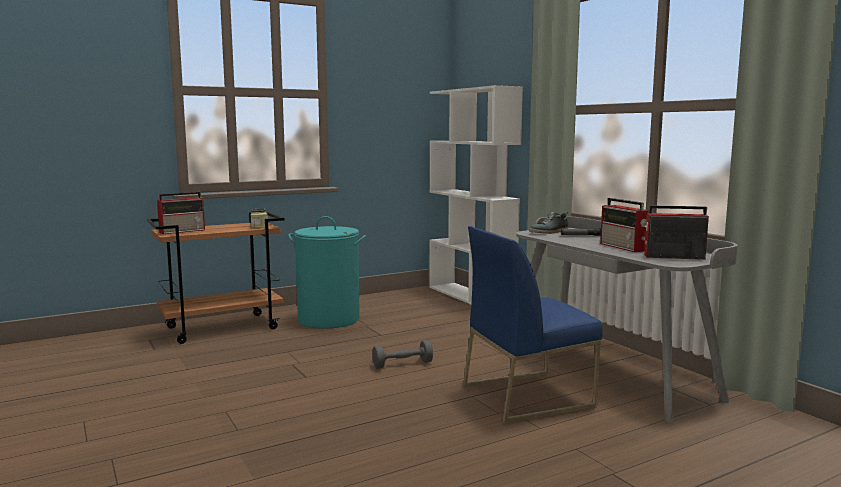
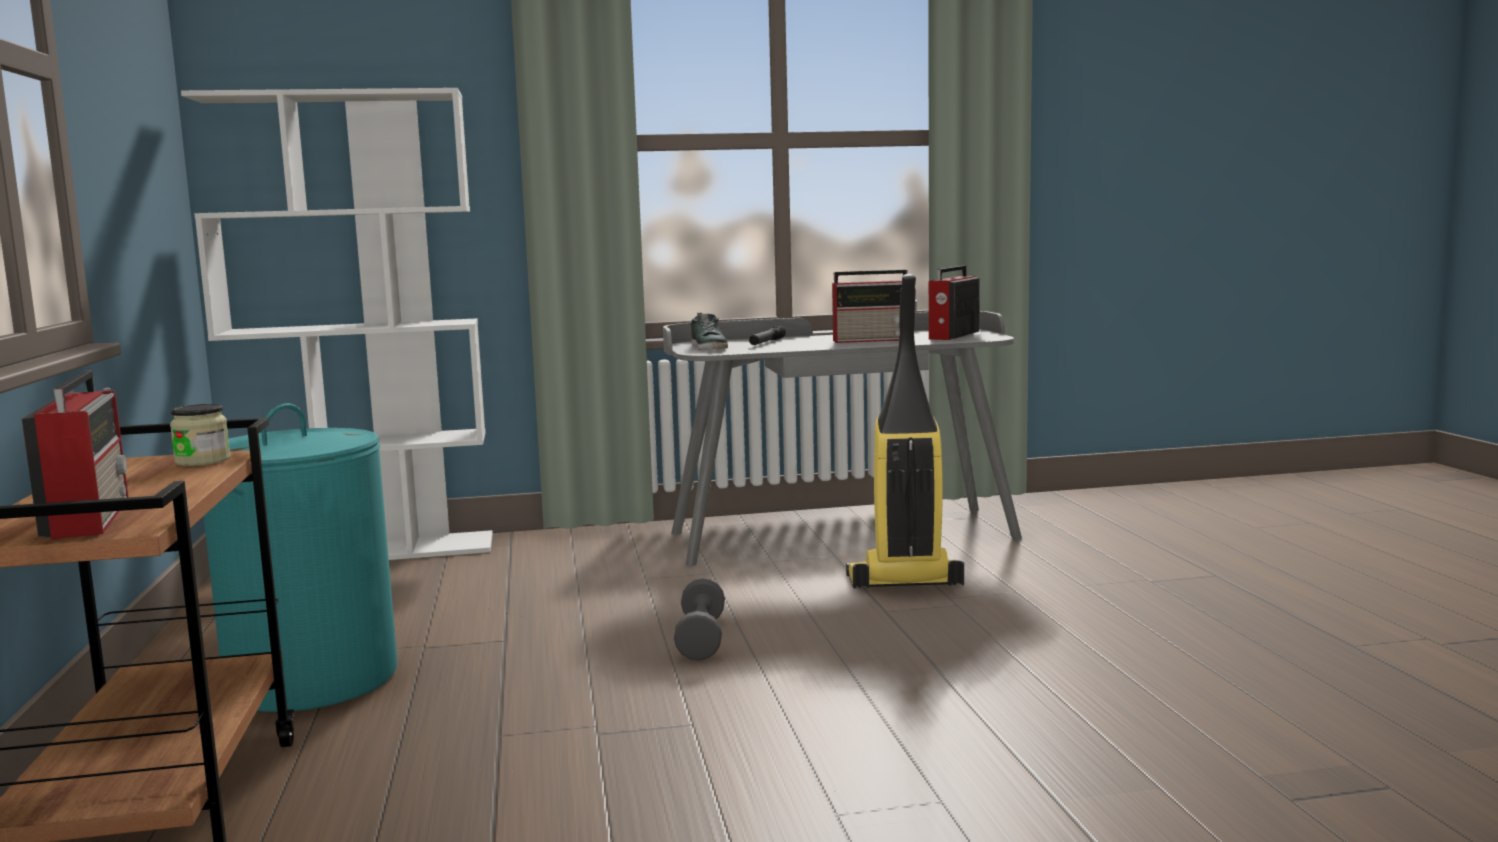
camera: 70 degrees left, 0 degrees up
(527, 395) = (903, 582): blue chair -> vacuum cleaner

